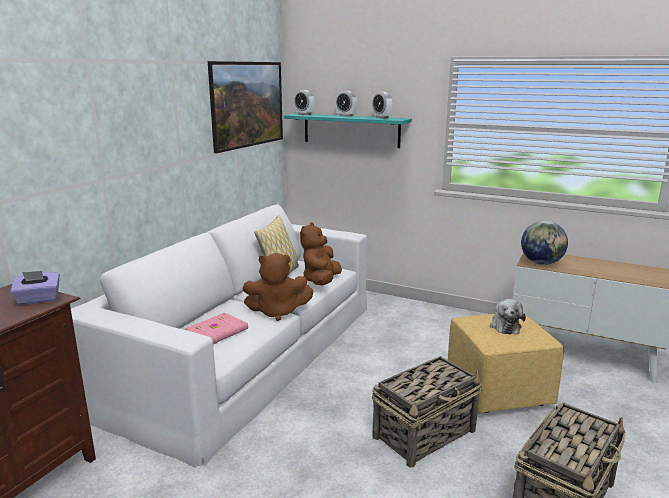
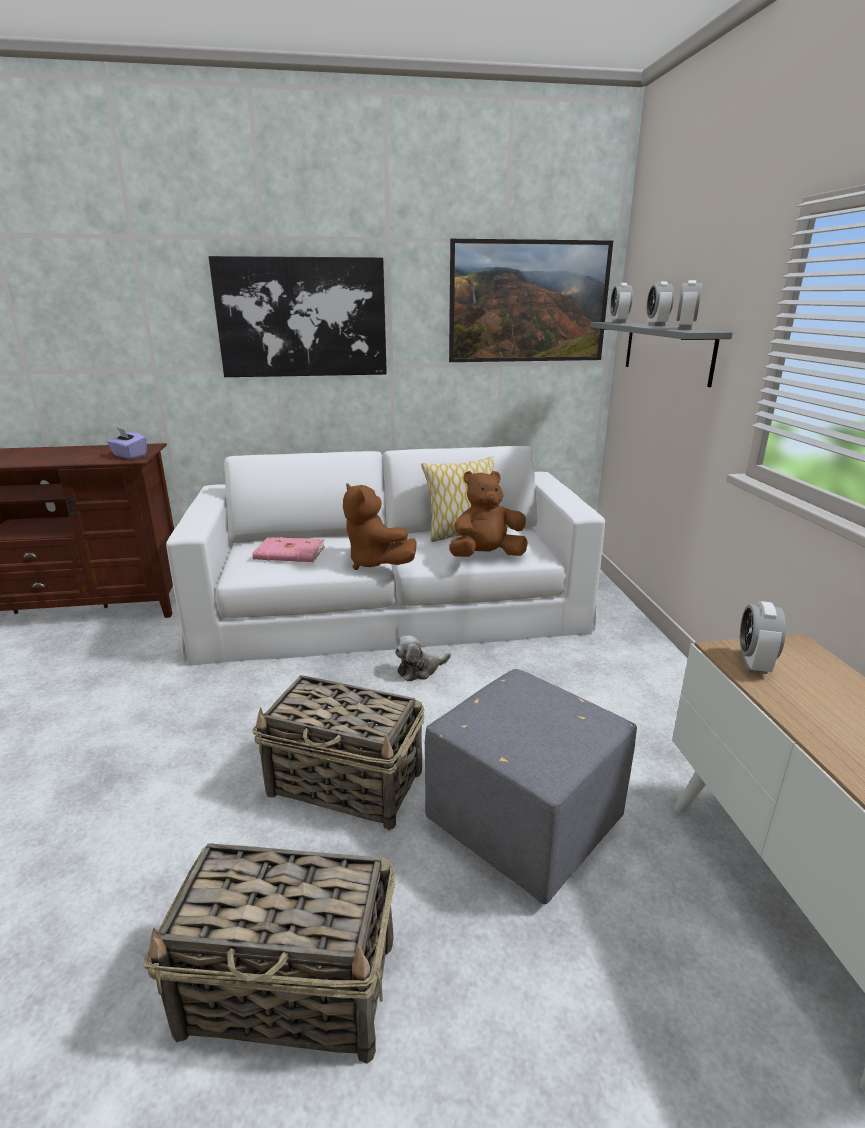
camera: 55 degrees right, 5 degrees up
(122, 130) = (302, 318): none -> picture
(351, 130) = (667, 351): turquoise shelf -> grey shelf
(498, 390) = (526, 822): yellow ottoman -> grey ottoman
(505, 326) = (539, 718): plush toy -> plush toy (420, 669)
(541, 263) = (754, 663): globe -> alarm clock

